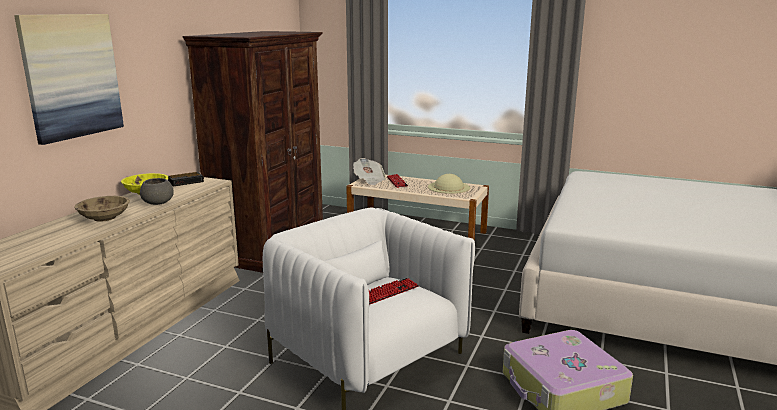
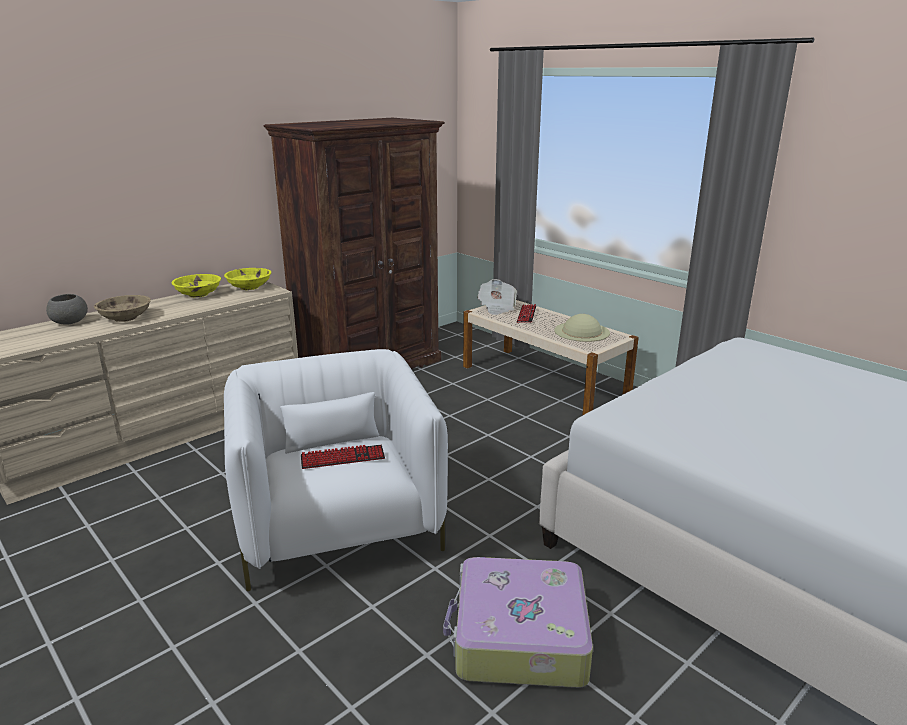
camera: 25 degrees right, 5 degrees up
(71, 76) = (114, 168): picture -> none
(157, 203) = (190, 308): grey bowl -> grey bowl (69, 322)
(187, 181) = (249, 287): alarm clock -> yellow bowl

